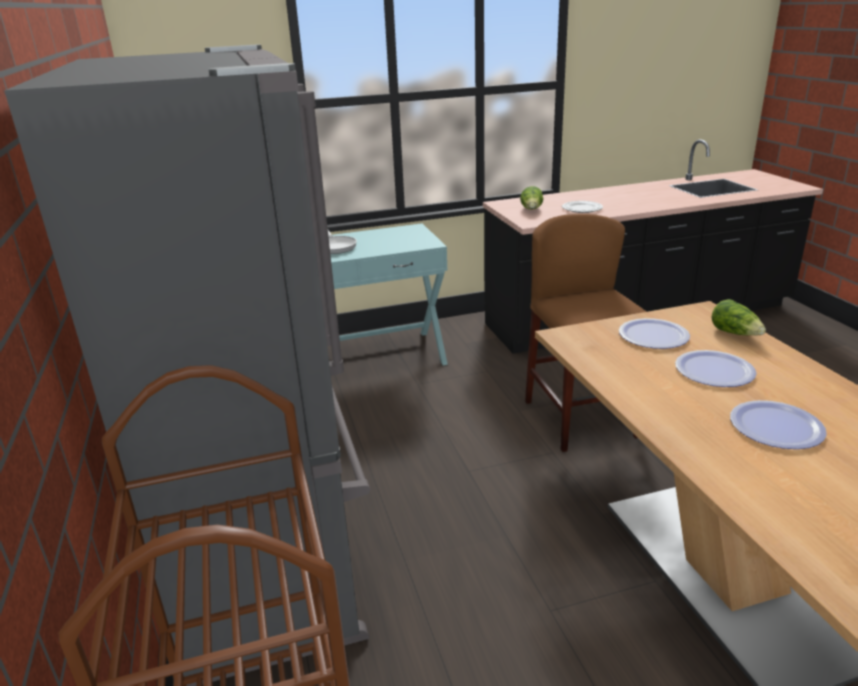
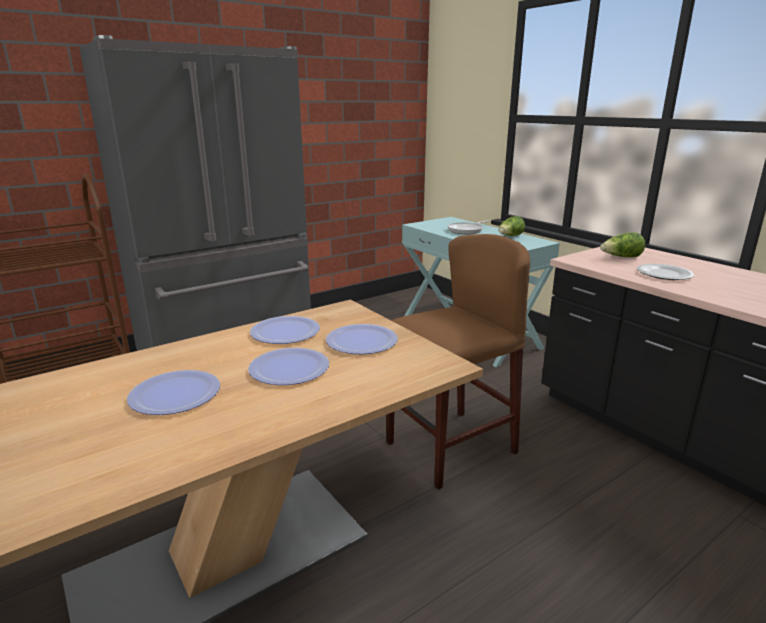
camera: 70 degrees right, 5 degrees down
(624, 368) = (285, 332): none -> plate
(735, 333) = (387, 380): lettuce -> lettuce (510, 236)

